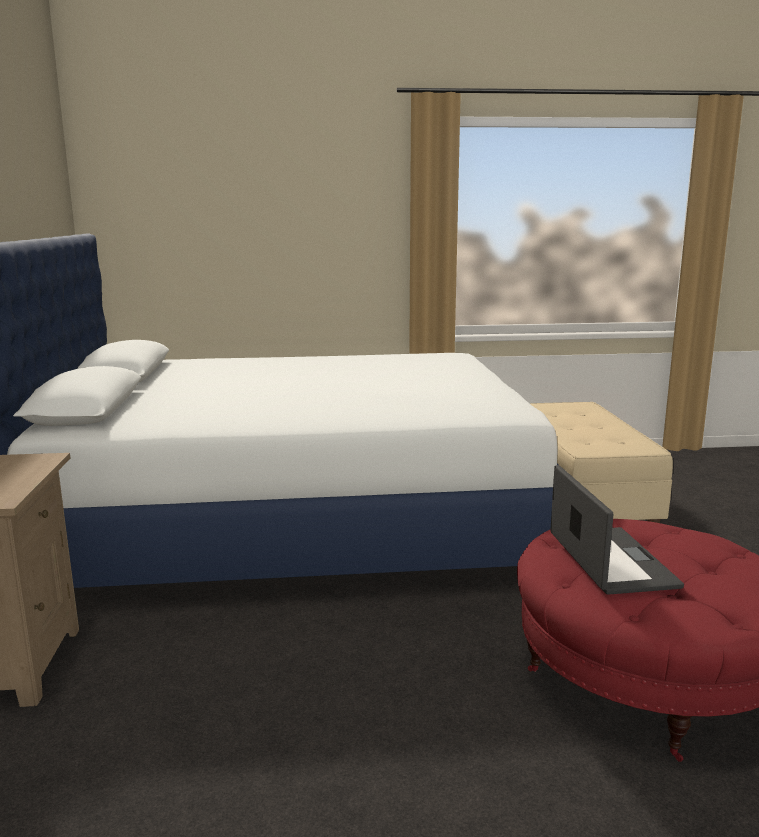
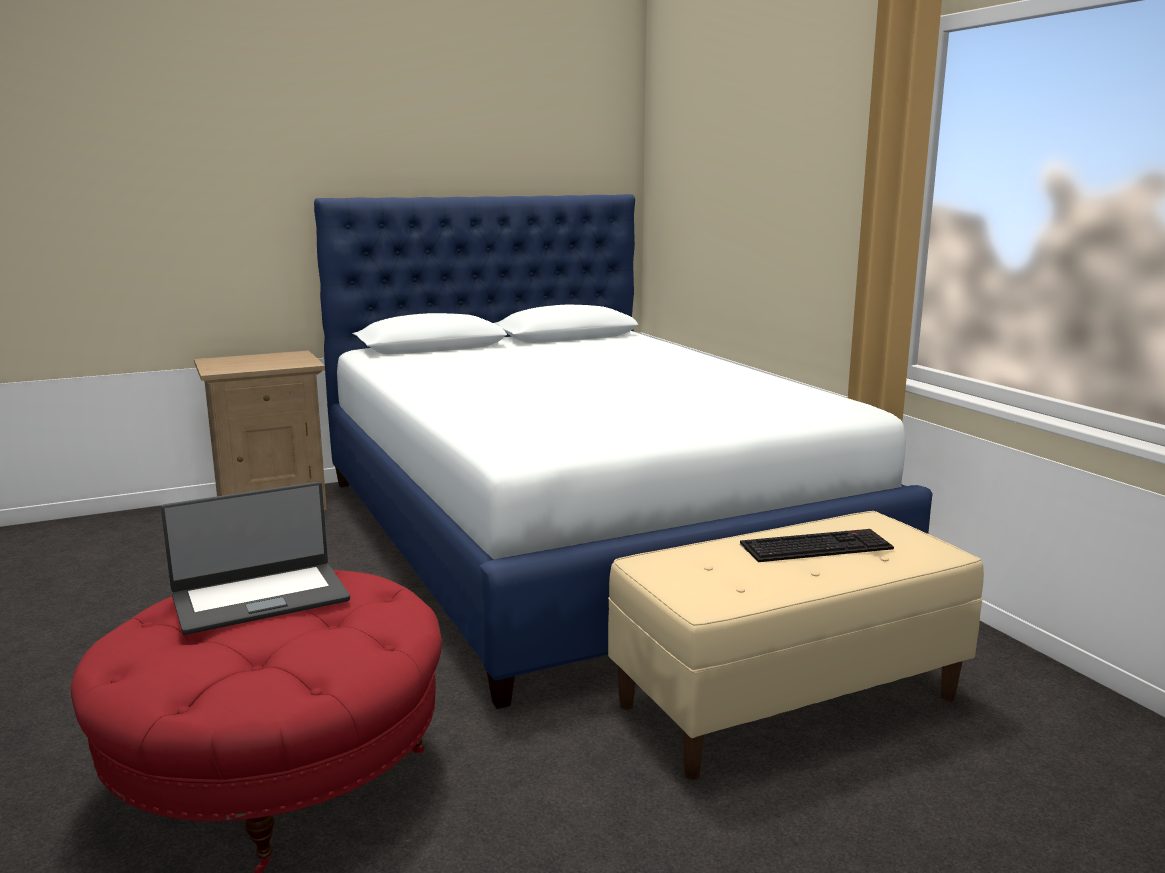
camera: 70 degrees right, 0 degrees up
(568, 420) = (816, 546): none -> keyboard

